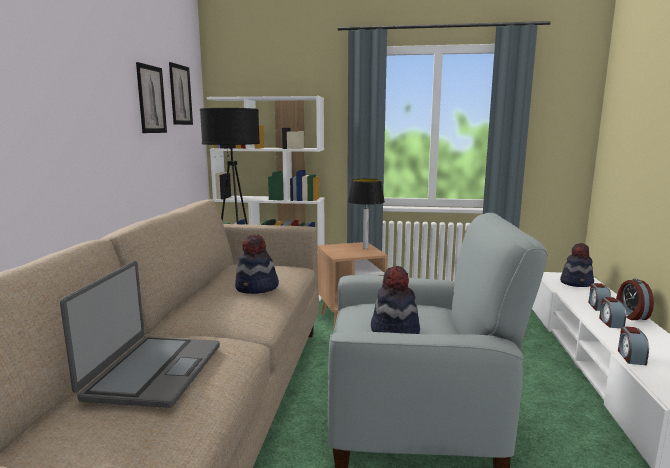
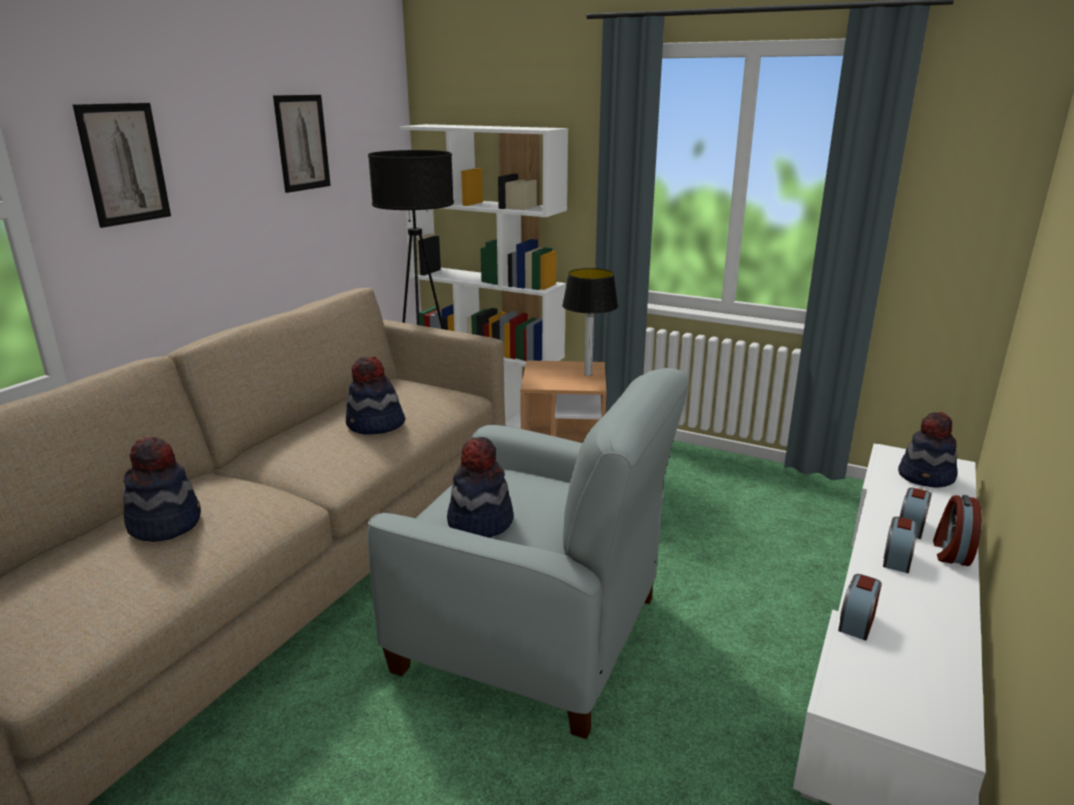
camera: 20 degrees right, 10 degrees up
(153, 371) = (165, 523): laptop -> hat
(180, 95) = (360, 126): picture -> picture (124, 164)

